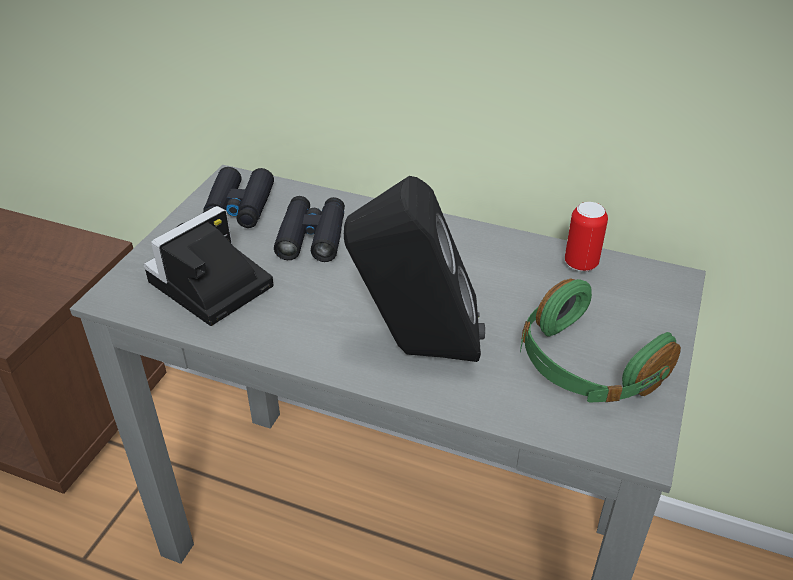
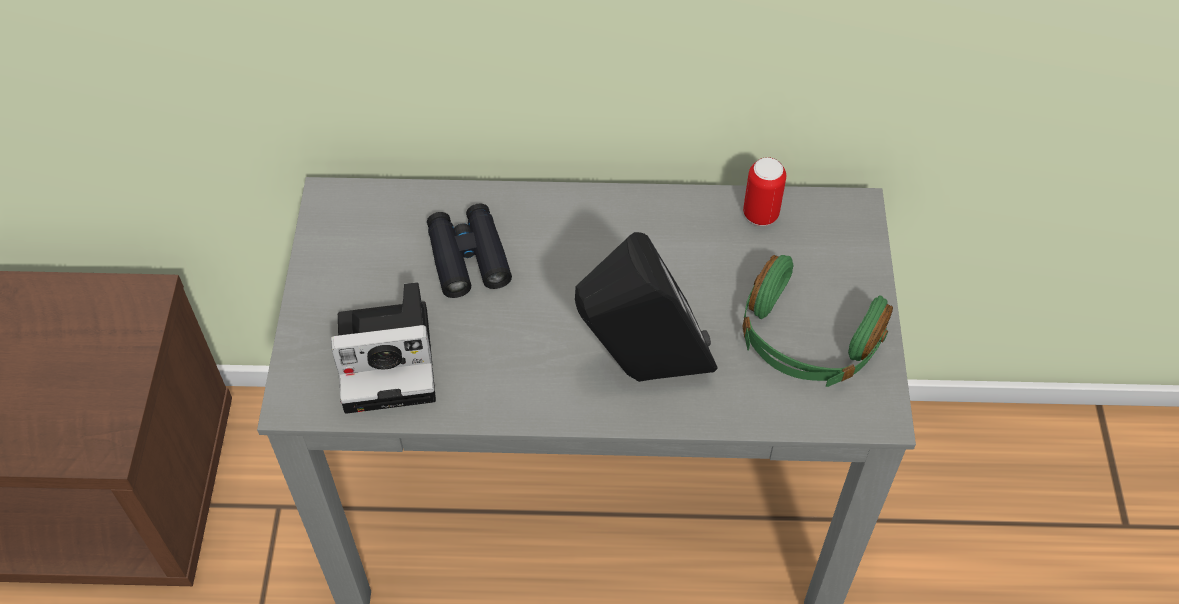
camera: 20 degrees left, 15 degrees up
(208, 287) = (392, 358): camera -> camera turned 120 degrees counterclockwise
(239, 207) = (364, 238): black binoculars -> none

